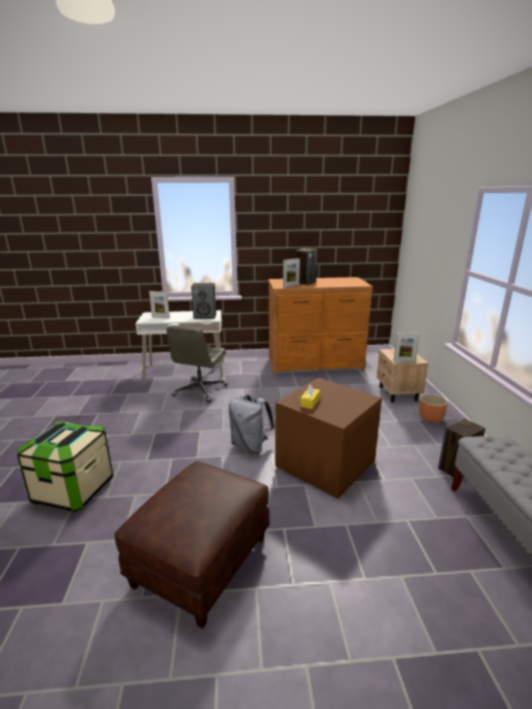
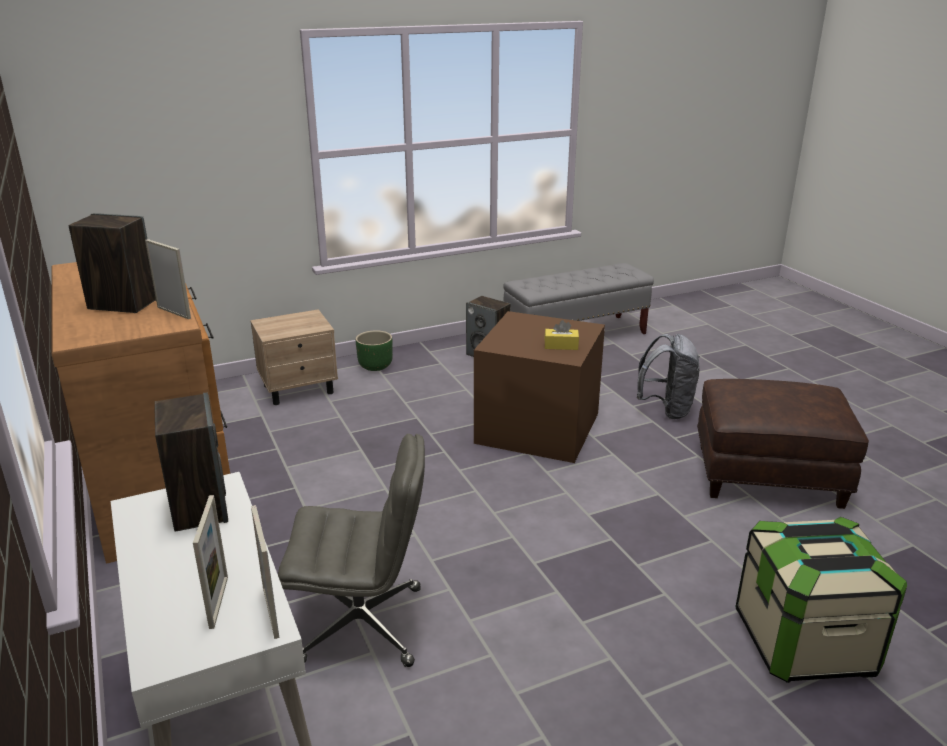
camera: 110 degrees left, 5 degrees up
(250, 446) = (541, 494): grey backpack -> grey backpack (666, 409)
(404, 362) = (321, 323): picture frame -> picture frame (271, 612)
(431, 419) = (376, 366): brown planter -> green planter

